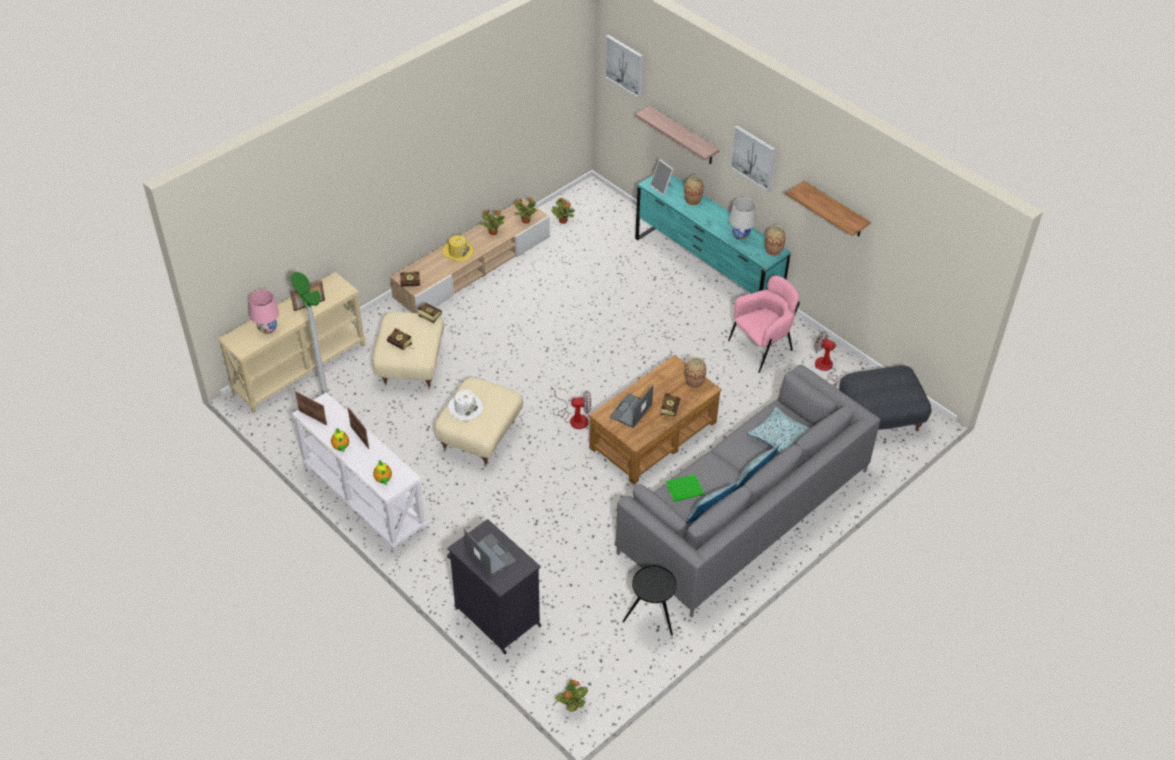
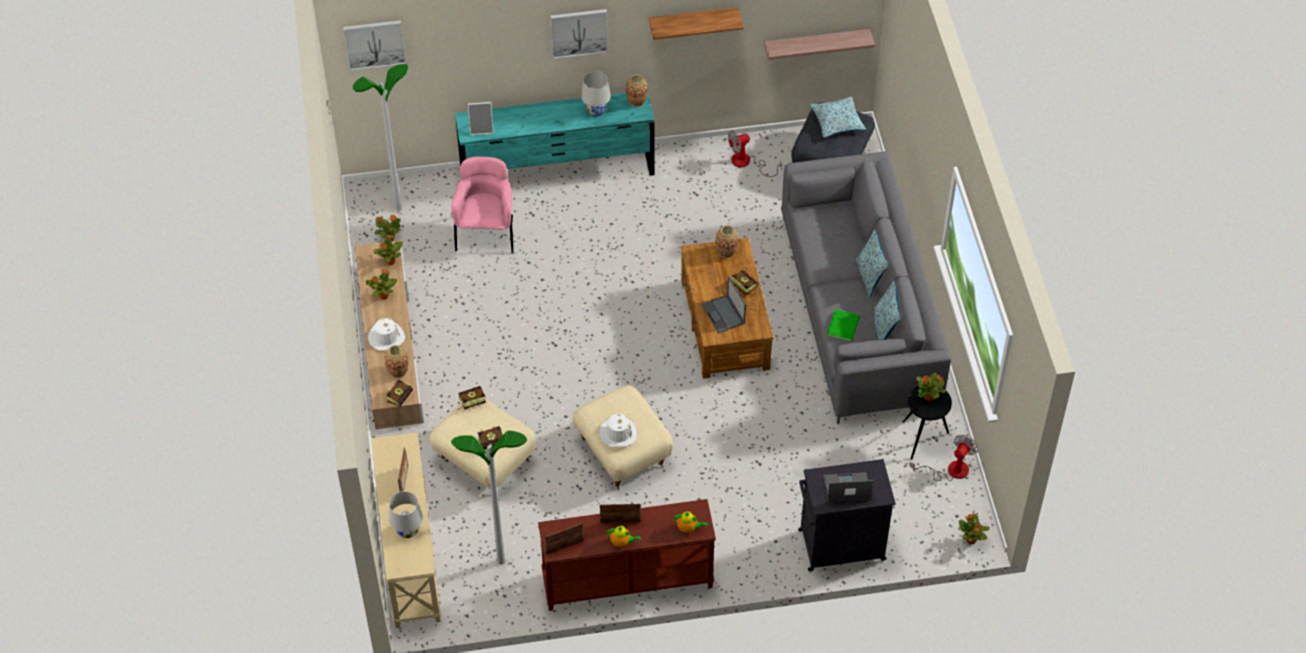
camera: 55 degrees left, 5 degrees up
(267, 328) = (407, 531): pink table lamp -> white table lamp
(362, 498) = (627, 581): white console table -> brown console table
(458, 251) = (386, 337): yellow hat -> white hat
(574, 418) = (657, 369): fan -> fan (950, 470)
(593, 212) = (398, 208): none -> floor lamp
(659, 582) = (929, 397): none -> potted plant
(683, 136) = (476, 66): shelf -> shelf (816, 44)
(692, 201) = (520, 117): vase -> vase (398, 371)
(762, 348) = (686, 189): pink armchair -> pink armchair (486, 232)
(779, 436) = (835, 230): pillow -> pillow (837, 122)

